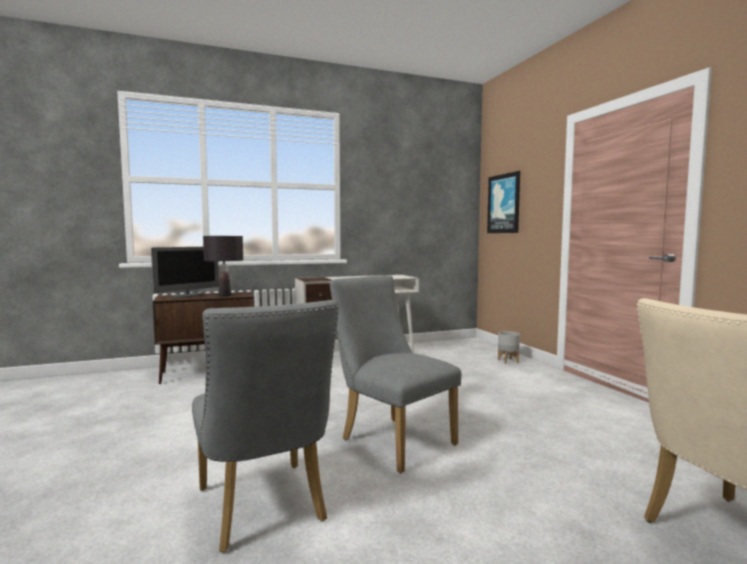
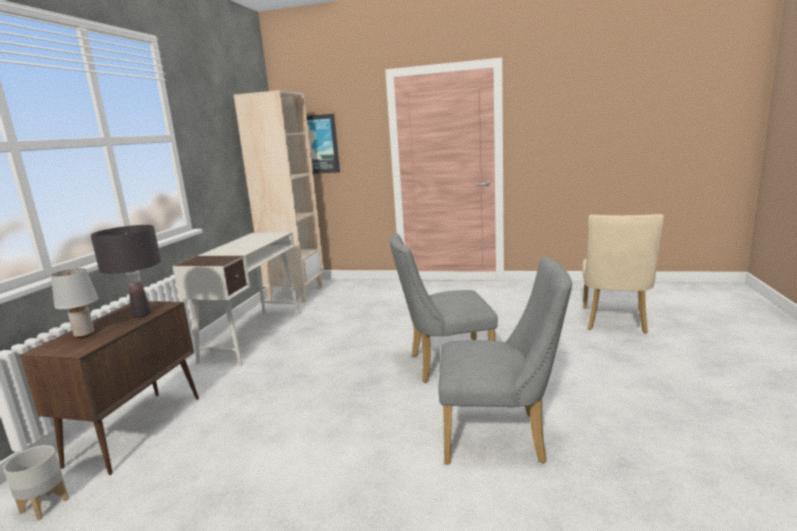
camera: 55 degrees left, 10 degrees up
(188, 295) = (85, 334): monitor -> grey table lamp
(449, 346) = (296, 293): none -> beige bookcase
(508, 361) = (364, 287): grey planter -> grey planter (44, 505)

